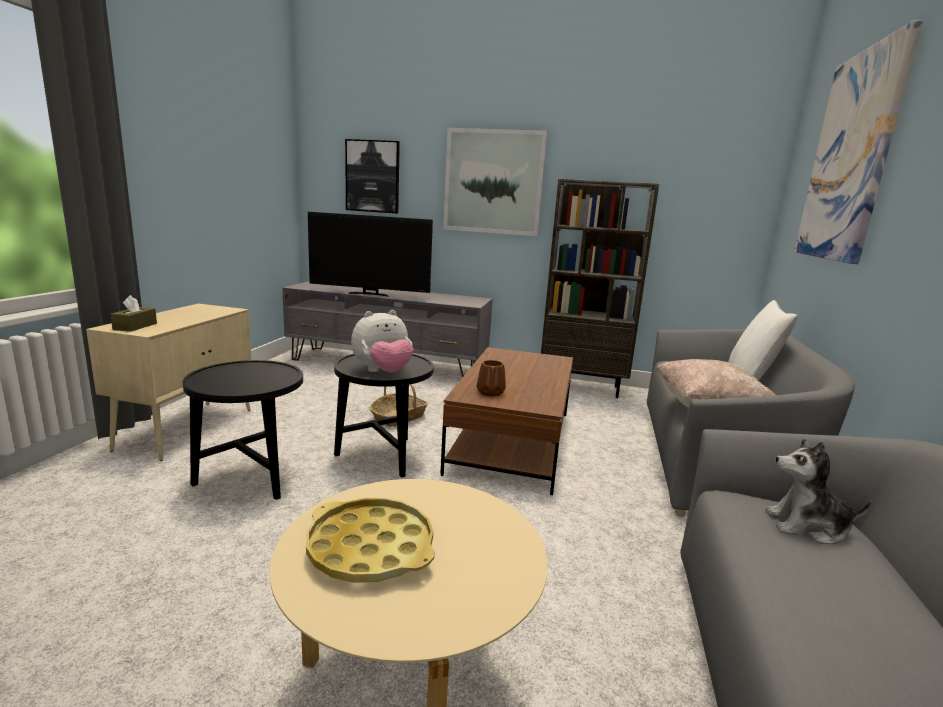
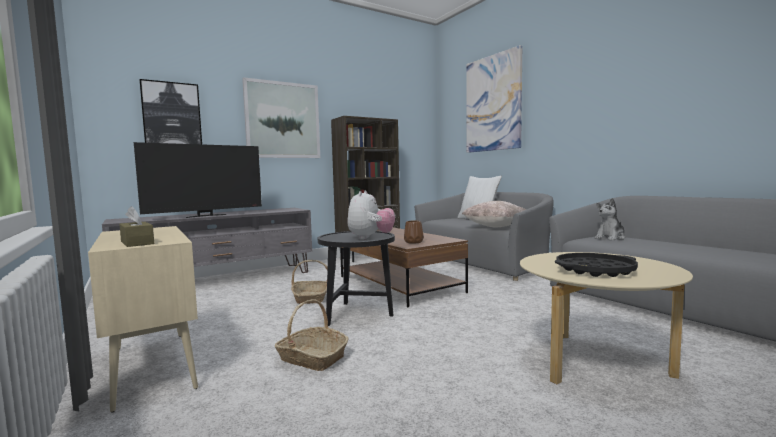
camera: 45 degrees left, 10 degrees down
(252, 480) = (311, 358): black side table -> basket
(370, 548) = (595, 270): yellow tray -> black tray

